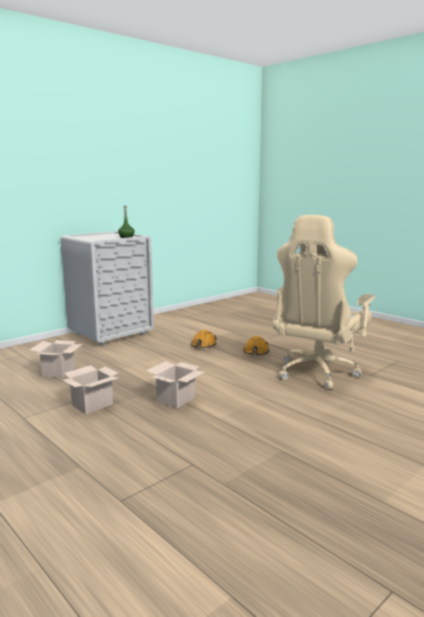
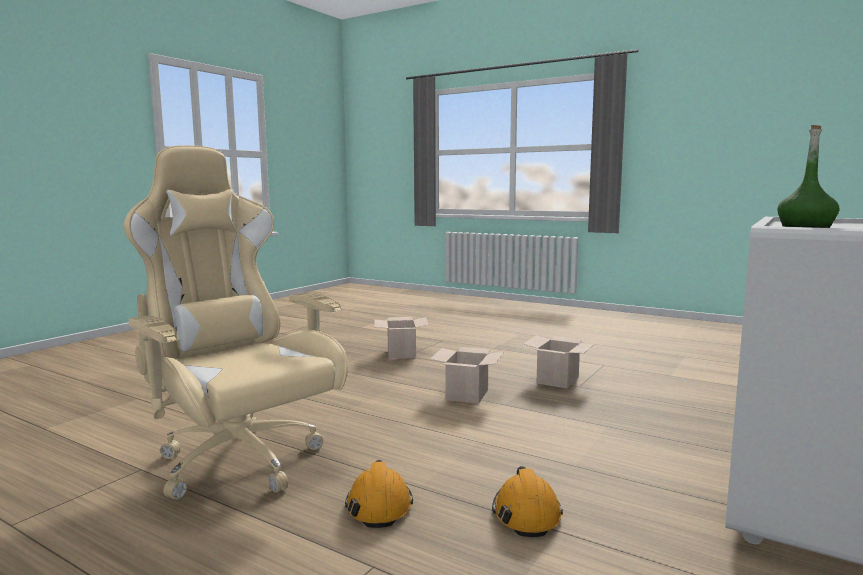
camera: 165 degrees right, 5 degrees down
(58, 372) = (687, 410): cardboard box -> cardboard box (400, 353)
(318, 371) = (245, 465): beige office chair -> beige office chair turned 60 degrees counterclockwise

